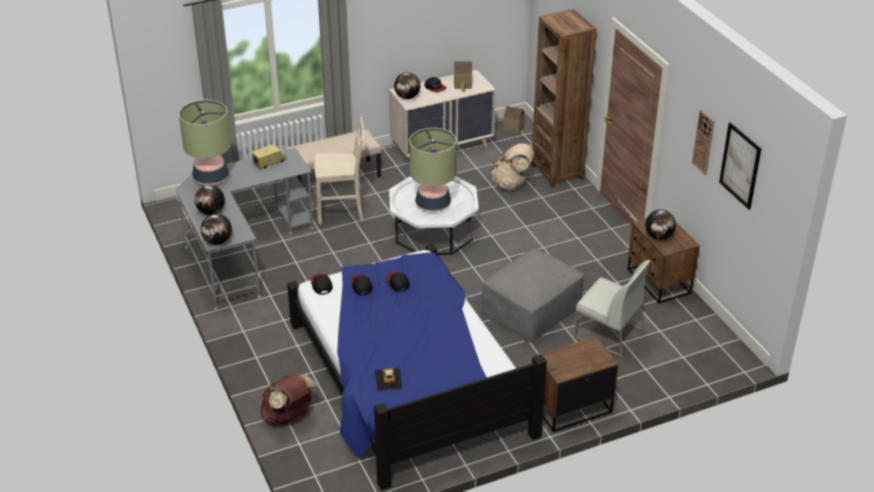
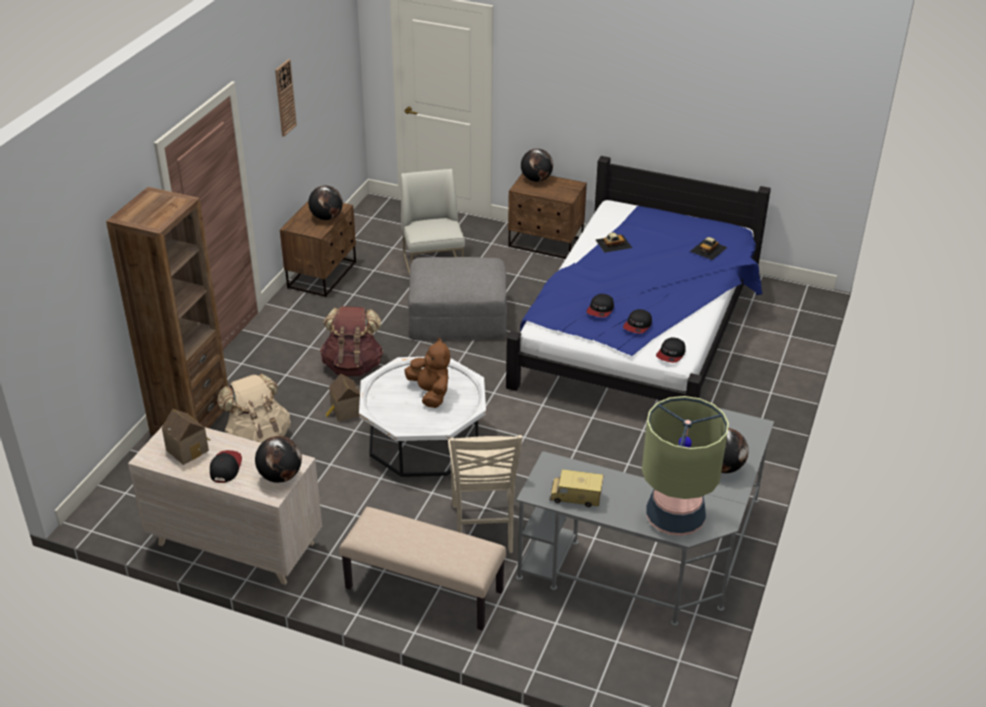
camera: 135 degrees left, 0 degrees up
(218, 241) = (750, 424): globe -> globe (536, 179)
(288, 416) = (779, 359): brown backpack -> brown backpack (353, 366)
(342, 212) = (483, 530): beige chair -> beige chair turned 135 degrees counterclockwise
(432, 204) = (430, 393): table lamp -> brown plush toy
(460, 342) = (613, 243): none -> toy car
(513, 128) = (116, 511): toy house -> toy house (345, 411)
(740, 165) = (316, 61): picture -> none

